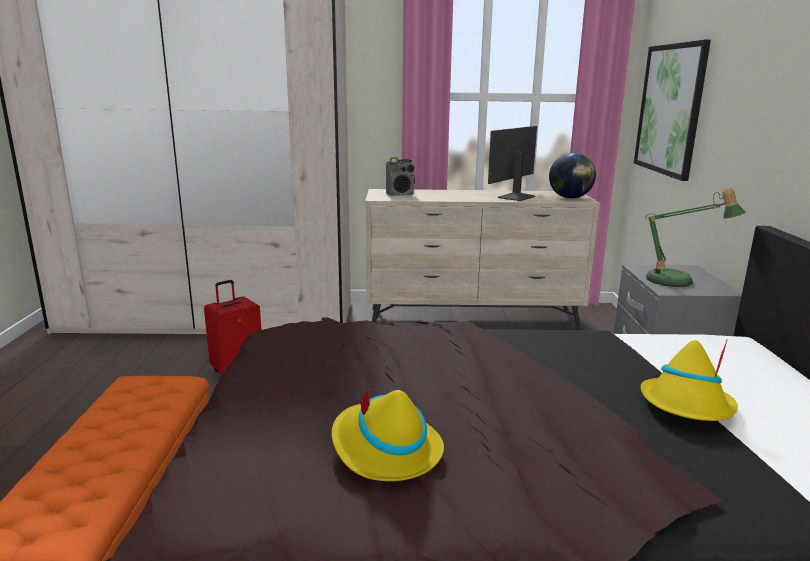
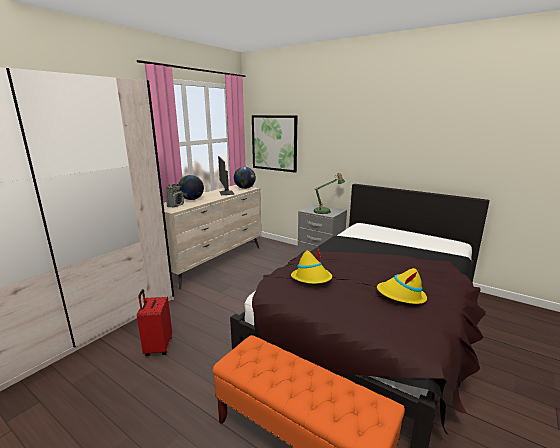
camera: 55 degrees left, 0 degrees up
(442, 193) = (191, 199): none -> globe
(687, 406) = (397, 246): yellow hat -> yellow hat (312, 278)

